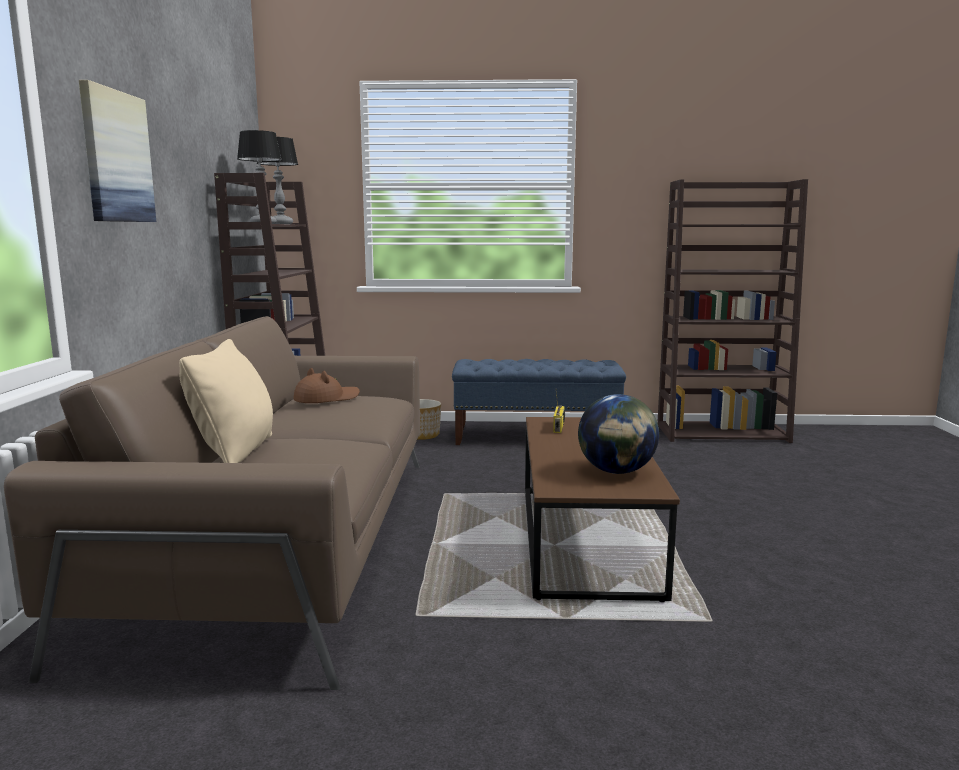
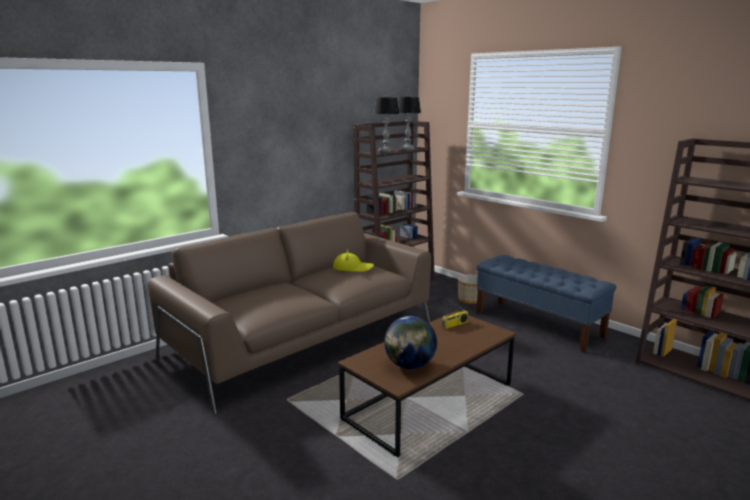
camera: 45 degrees right, 5 degrees up
(116, 157) = (265, 130): picture -> none
(235, 452) = (259, 289): beige pillow -> none
(326, 398) = (352, 268): brown hat -> yellow hat

